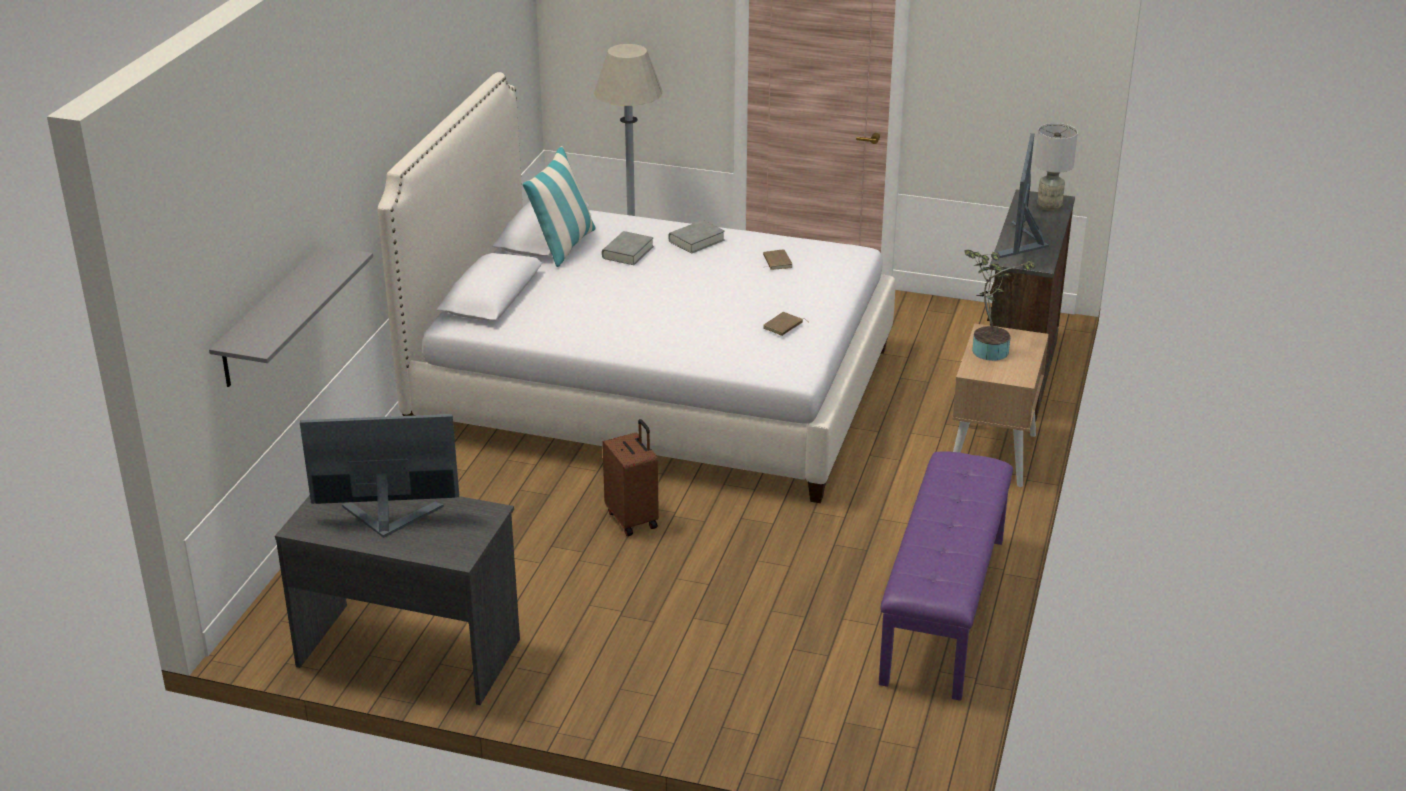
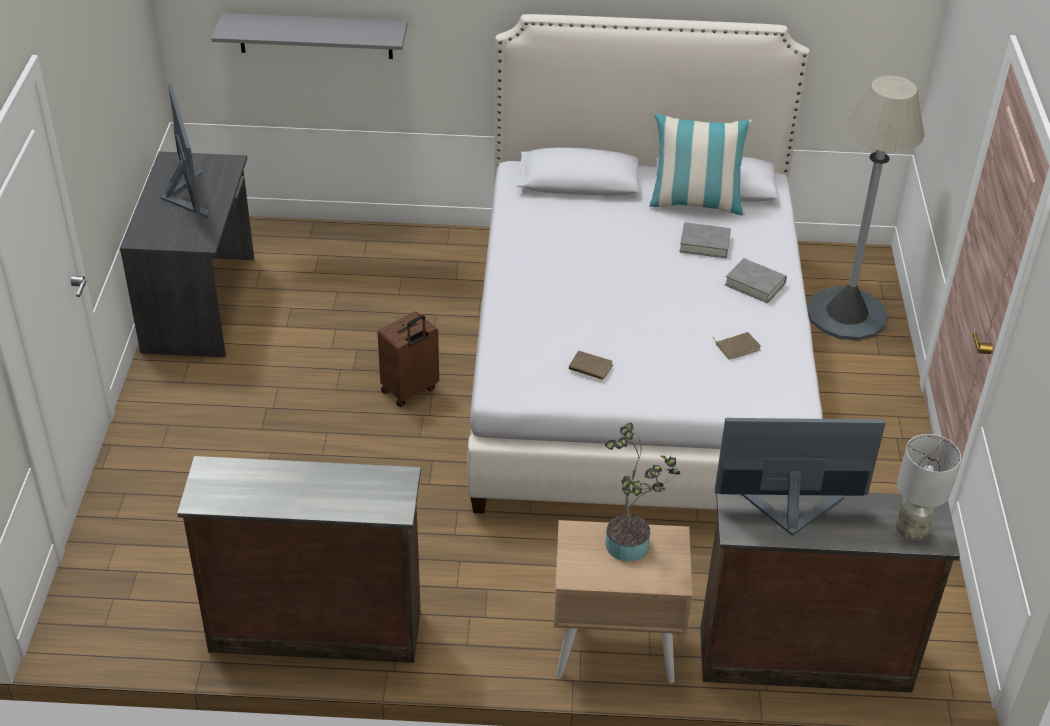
camera: 75 degrees right, 10 degrees up
(945, 609) = (315, 628): purple bench -> brown dresser

